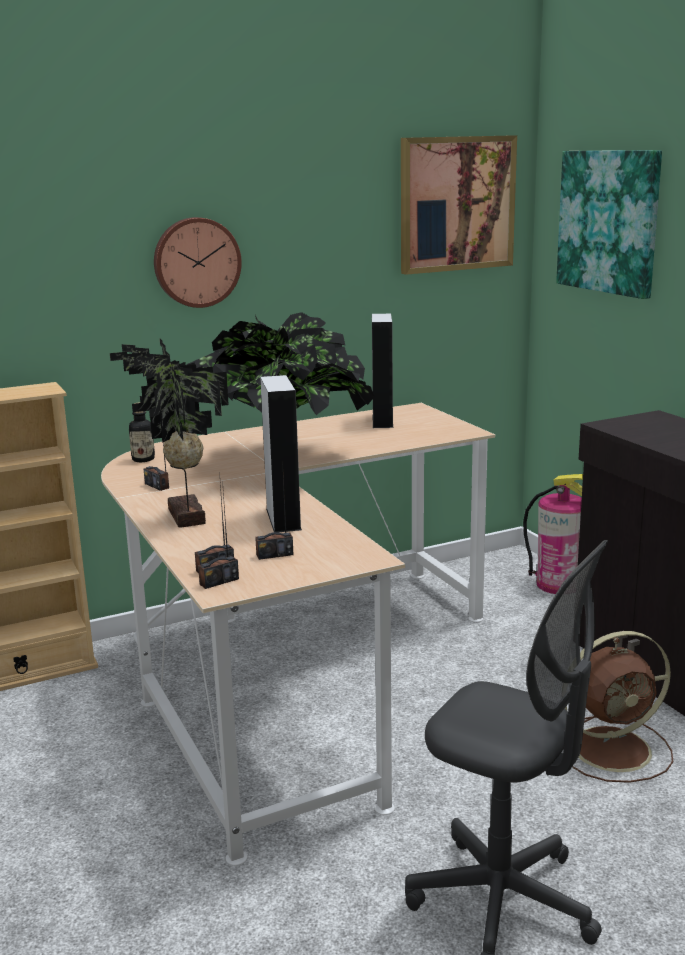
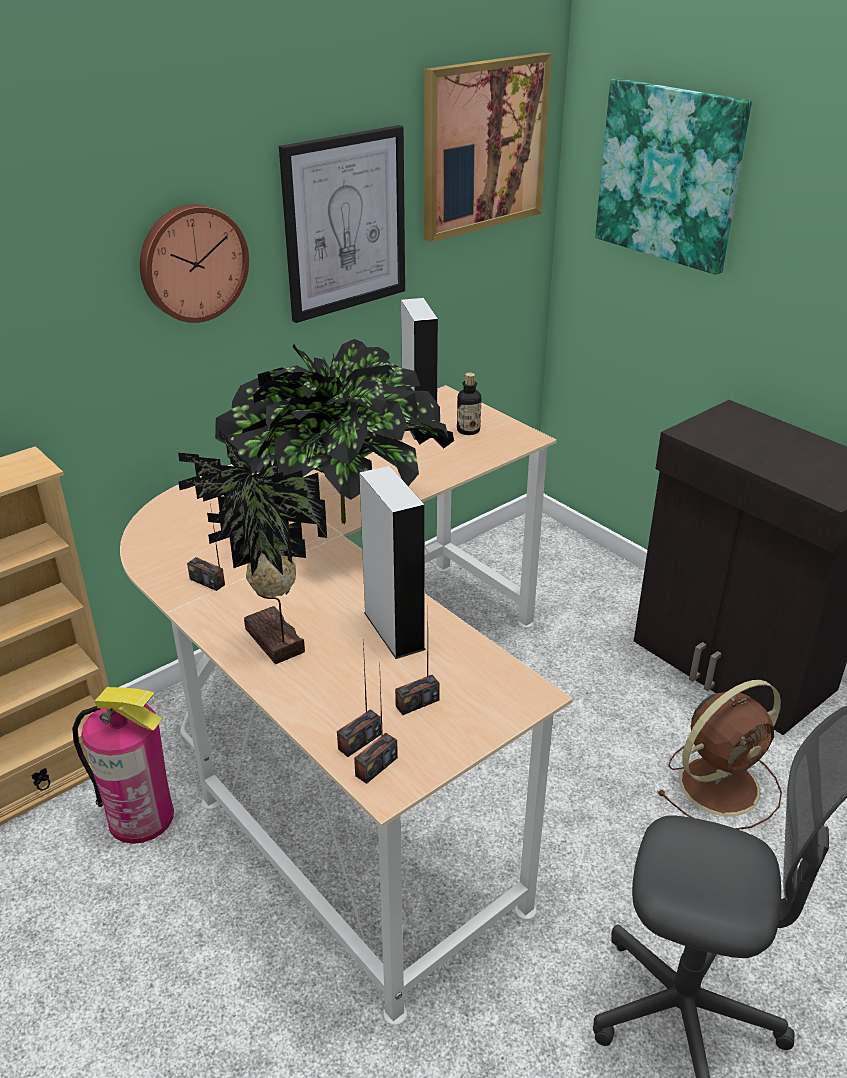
camera: 15 degrees left, 15 degrees up
(143, 459) = (164, 529): bottle -> bottle (468, 430)
(328, 250) = (345, 223): none -> picture
(559, 584) = (593, 562): fire extinguisher -> fire extinguisher (141, 817)

